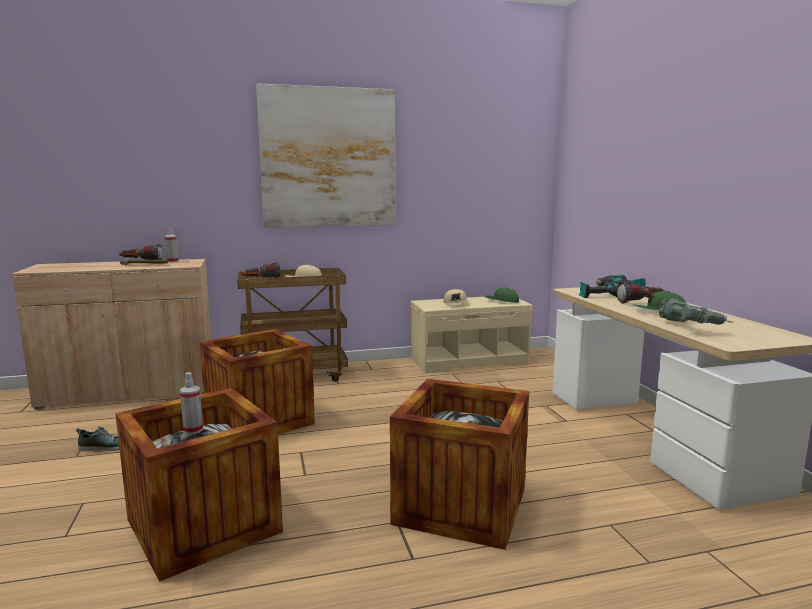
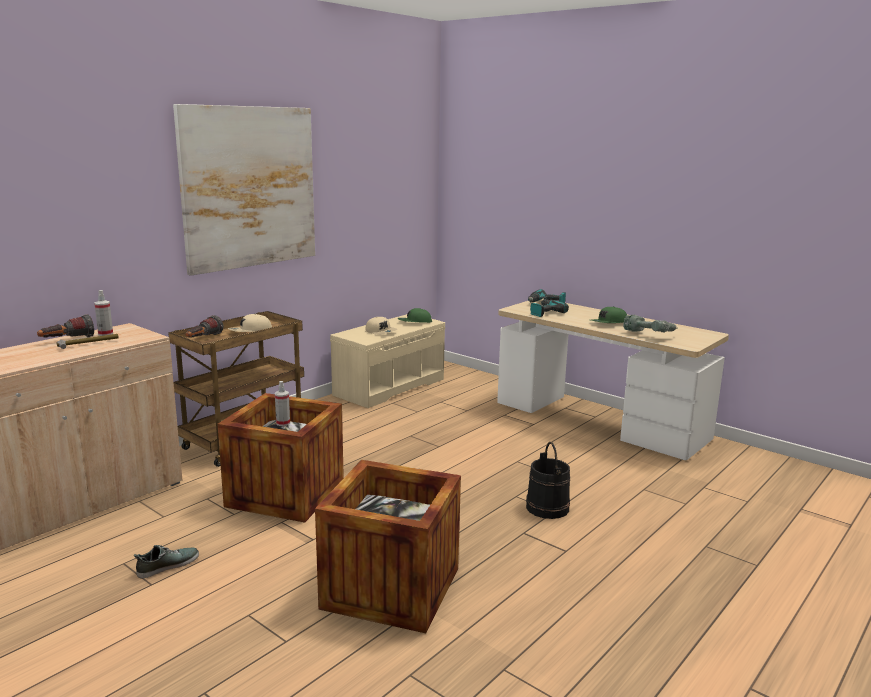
camera: 35 degrees left, 5 degrees up
(193, 430) = (389, 503): spray bottle -> spray bottle (283, 423)
(461, 505) = (547, 507): crate -> black bucket
(641, 303) = (583, 316): flashlight -> none

